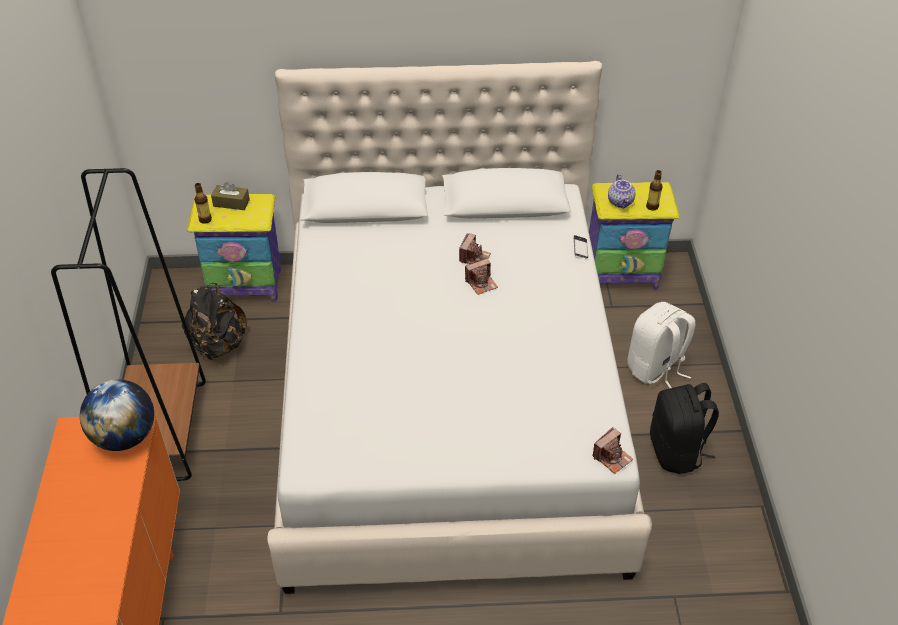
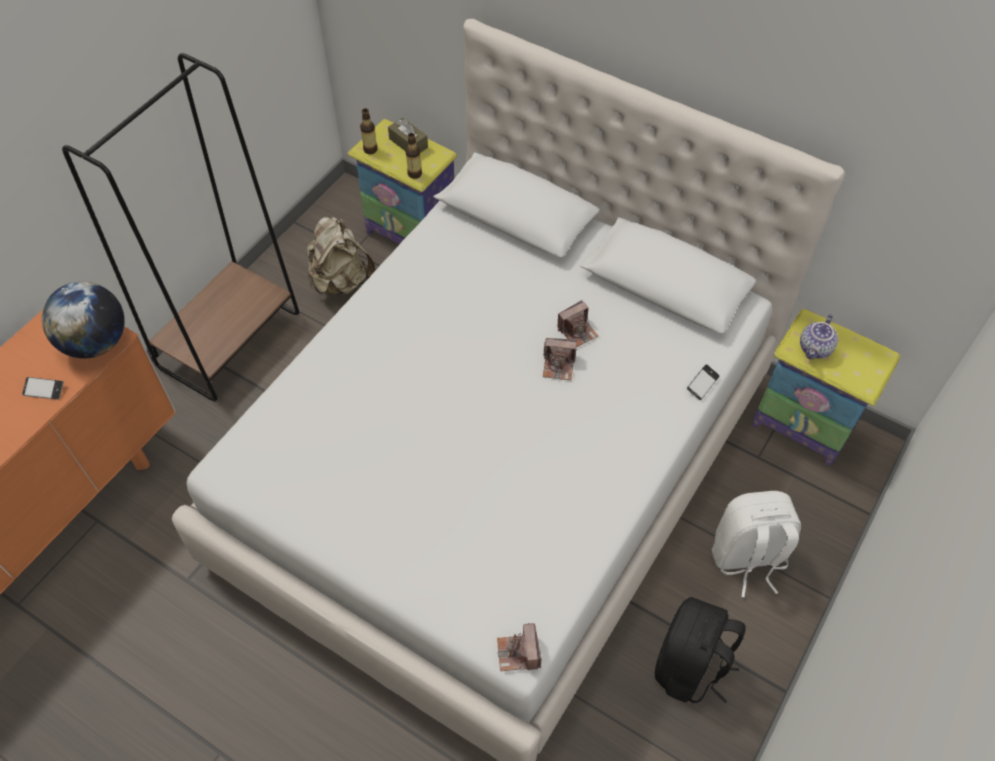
camera: 35 degrees right, 10 degrees up
(113, 490) = (44, 390): none -> phone
(218, 345) = (341, 281): black backpack -> beige backpack
(612, 457) = (518, 653): camera -> camera turned 90 degrees clockwise
(652, 207) = (849, 374): bottle -> bottle (414, 174)

